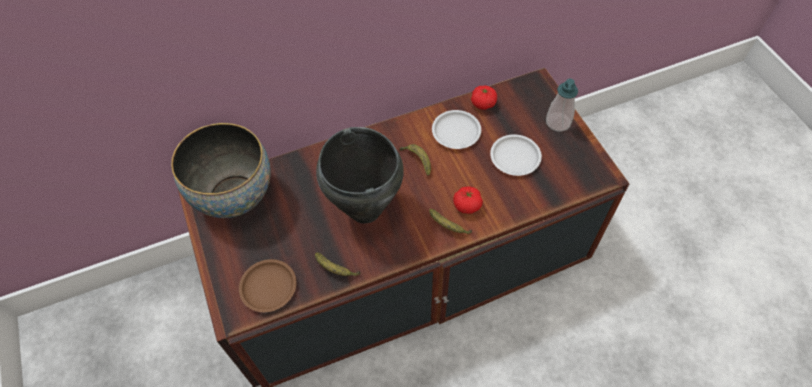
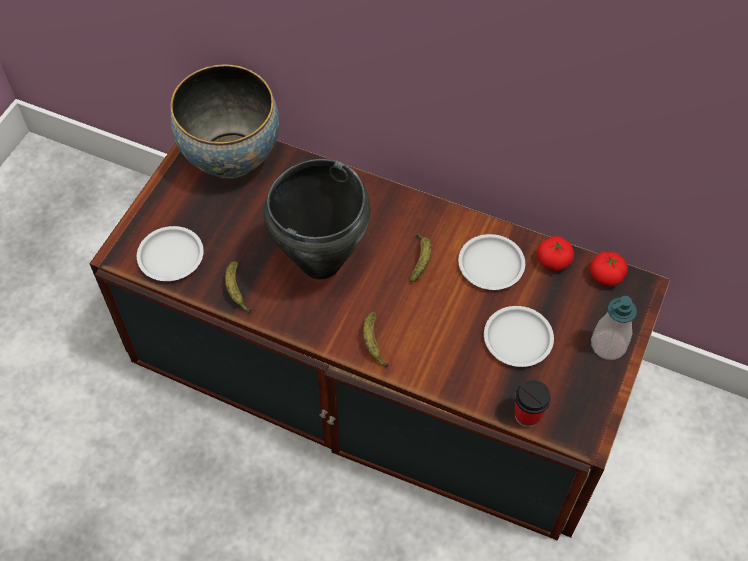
camera: 45 degrees right, 0 degrees up
(269, 287) = (171, 257): brown plate -> white plate
(467, 205) = (414, 341): tomato -> tomato (606, 276)
(566, 190) = (527, 415): none -> cup

